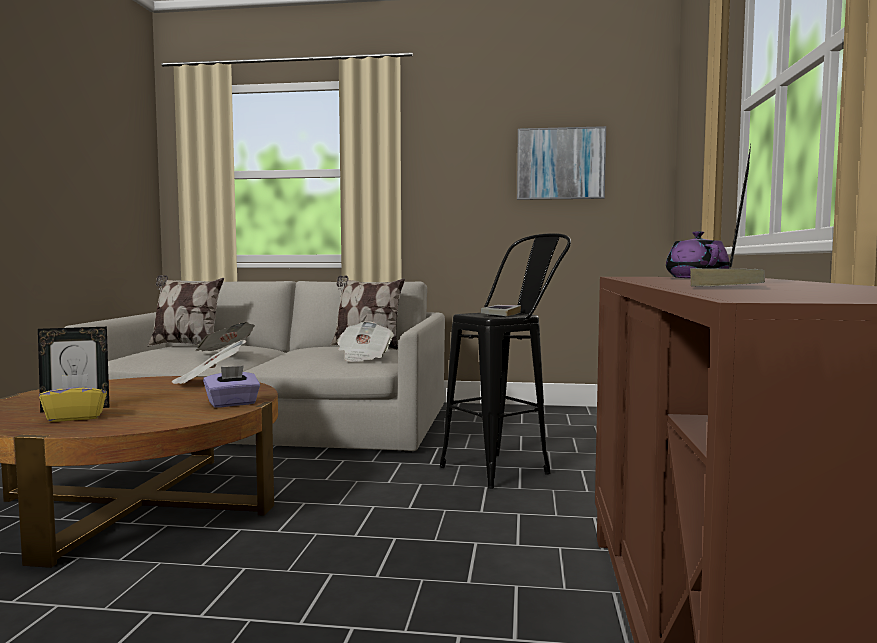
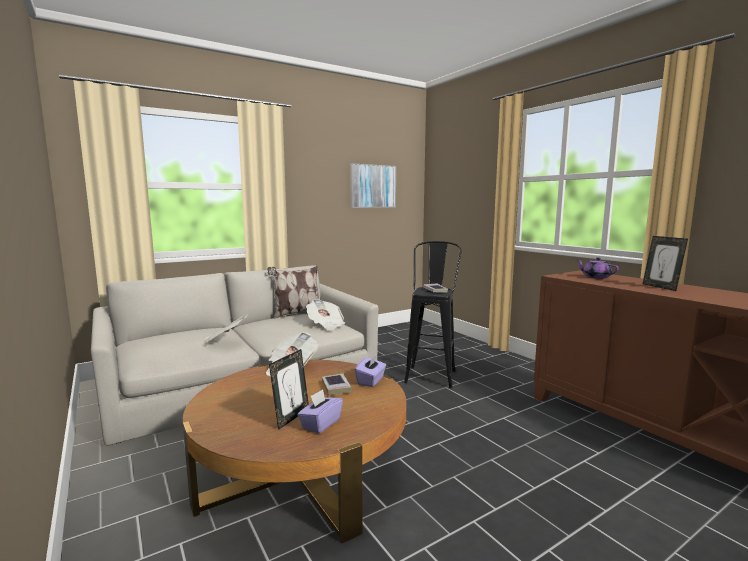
camera: 40 degrees left, 5 degrees up
(75, 417) = (320, 424): yellow tissue box -> purple tissue box
(186, 346) = (163, 339): pillow -> none
(726, 286) = (703, 296): book -> book (336, 387)

